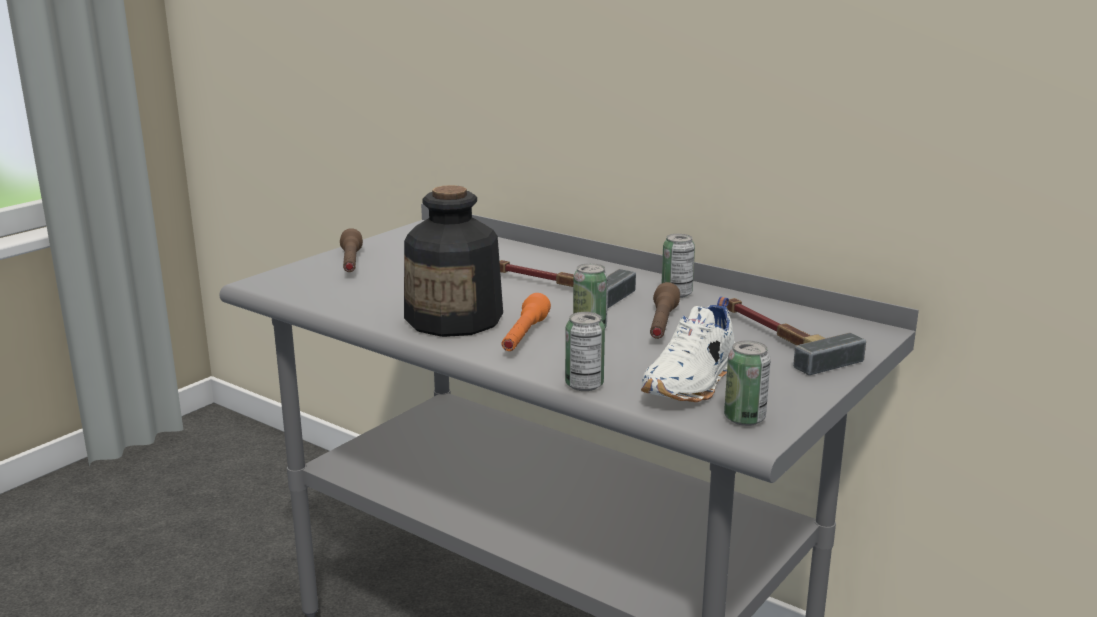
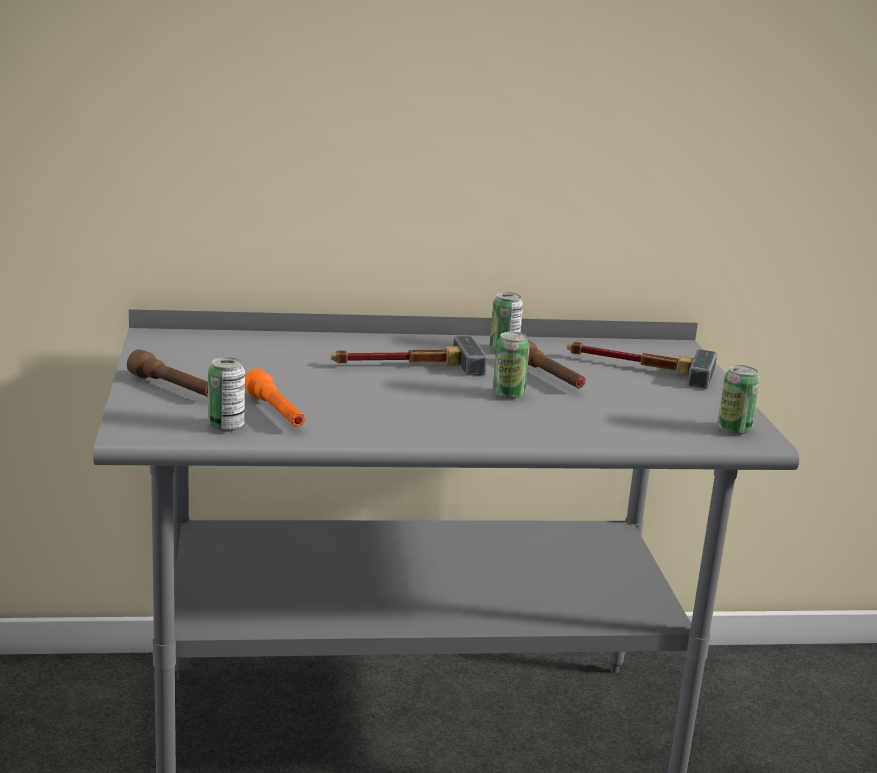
camera: 45 degrees left, 0 degrees up
(455, 319) = (394, 415): bottle -> none
(524, 336) = (478, 414): orange flashlight -> orange flashlight (276, 412)
(584, 385) = (600, 438): can -> can (226, 426)
(693, 383) = (658, 415): white shoe -> none

